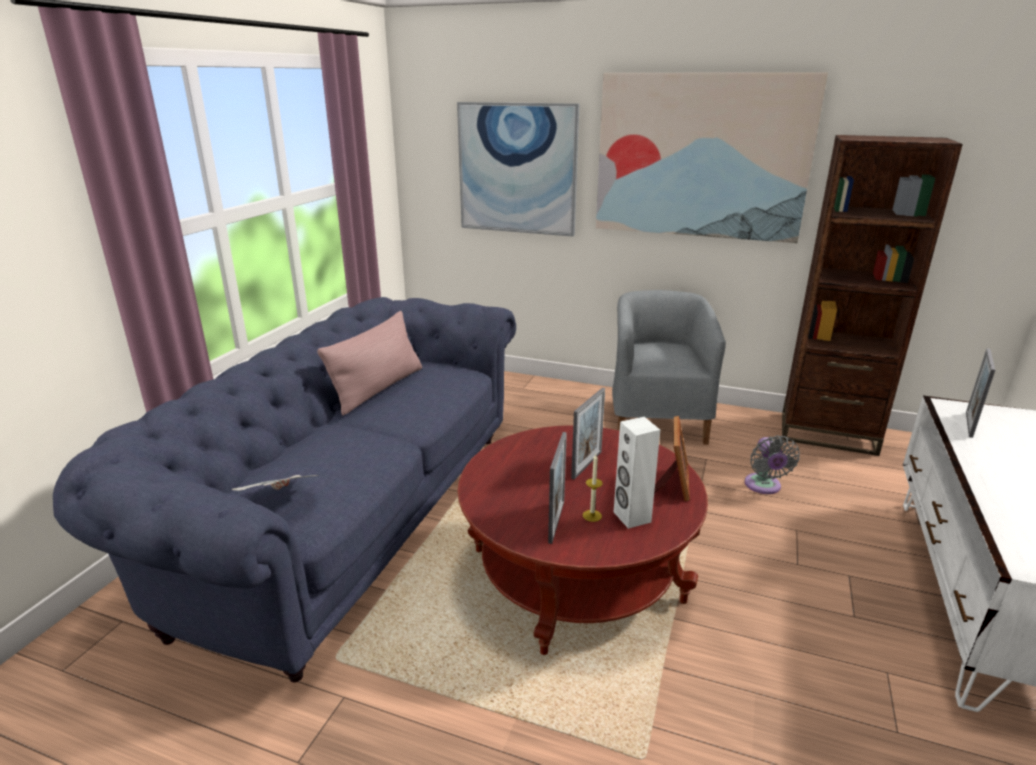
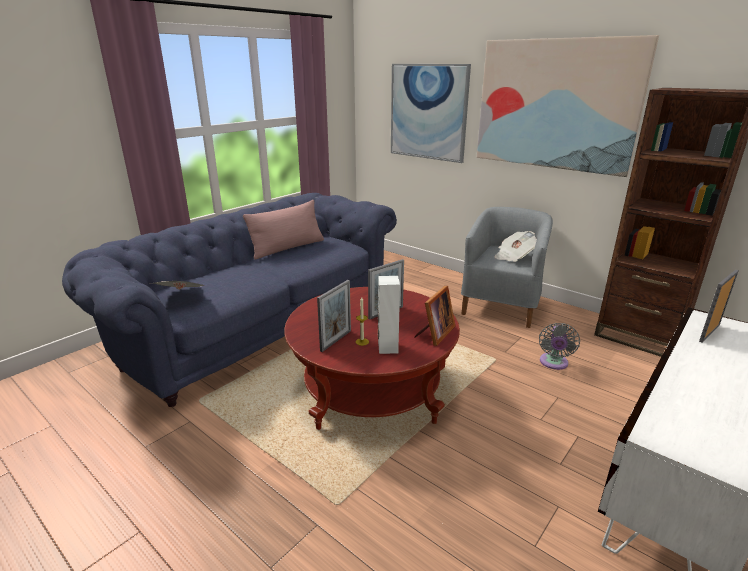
camera: 20 degrees right, 0 degrees up
(674, 355) = (514, 256): none -> newspaper

